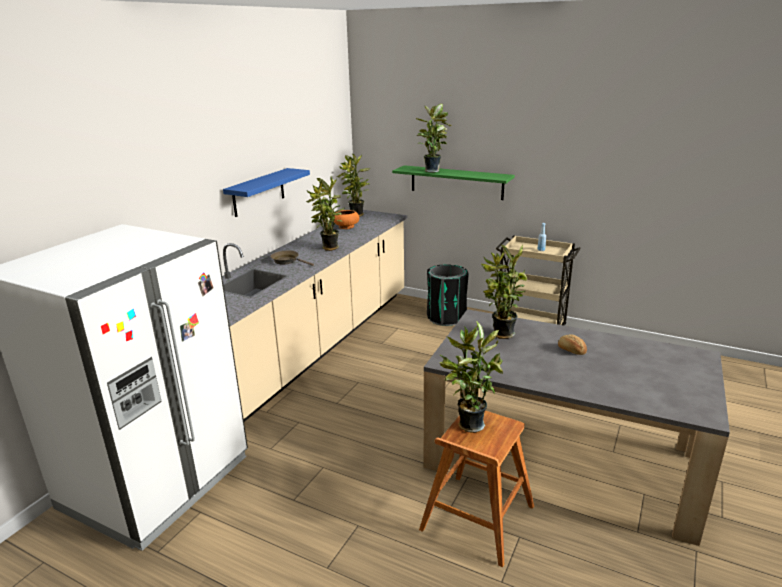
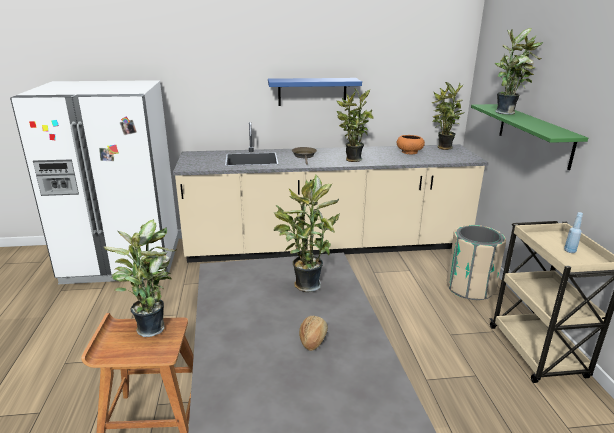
camera: 55 degrees right, 0 degrees up
(446, 317) = (470, 288): black trash can -> beige trash can

